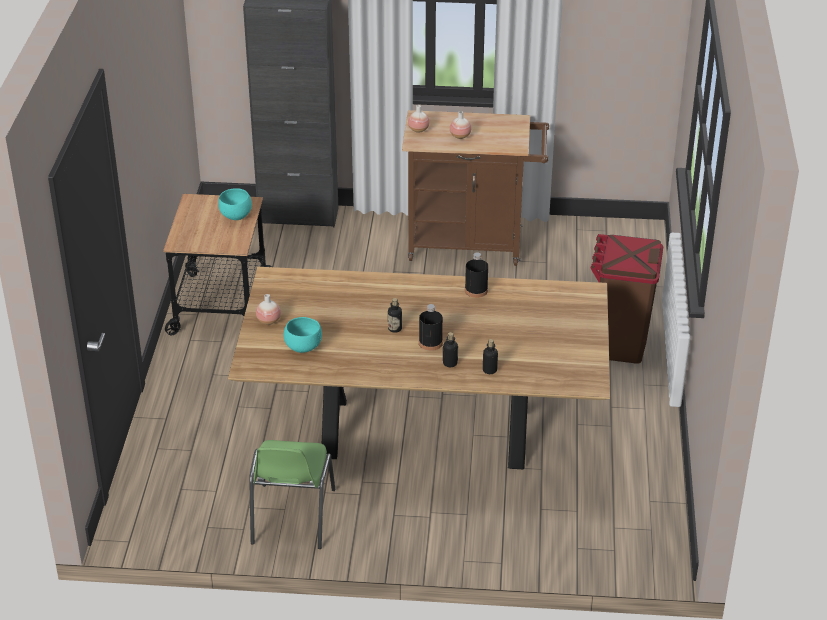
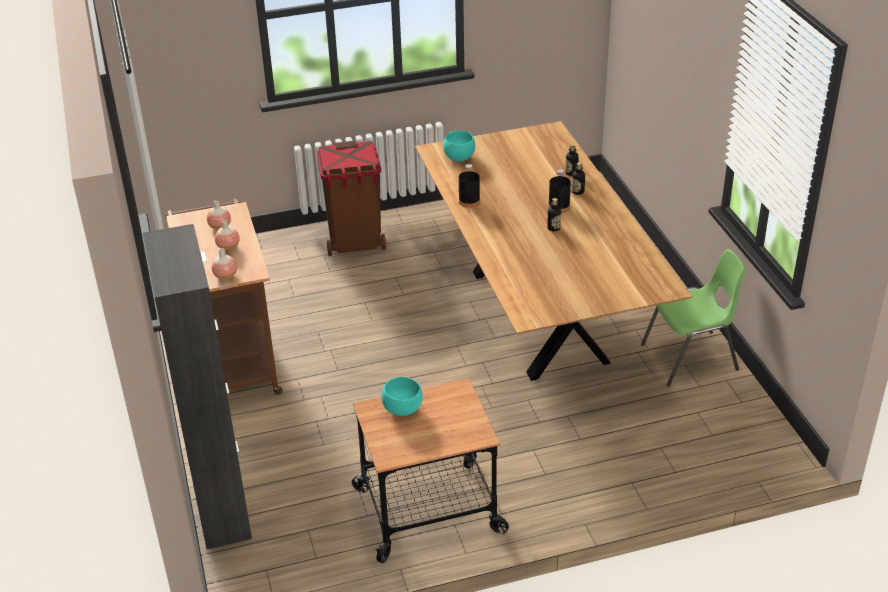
camera: 110 degrees left, 0 degrees up
(269, 321) = (596, 298): vase -> vase (220, 226)
(303, 347) = (617, 267): turquoise bowl -> turquoise bowl (458, 158)

